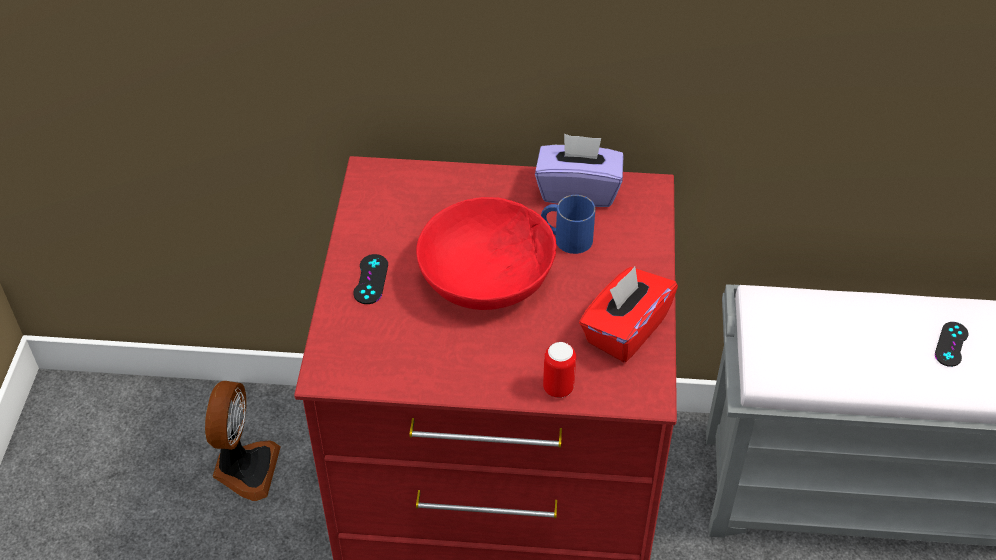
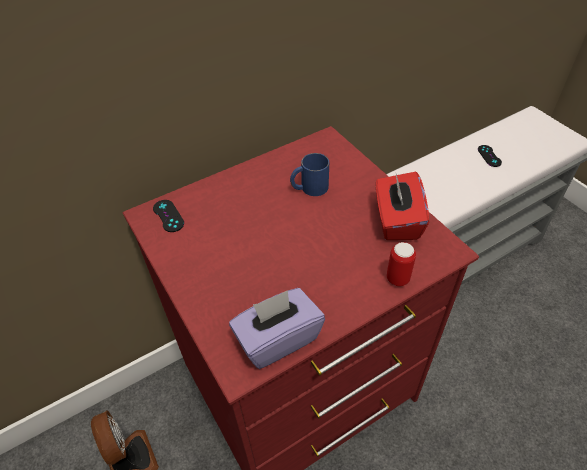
camera: 35 degrees left, 0 degrees up
(371, 279) = (210, 282): black game controller -> black game controller (168, 216)
(486, 276) = (284, 236): red bowl -> none
(578, 190) = (289, 159): purple tissue box -> purple tissue box (277, 339)

